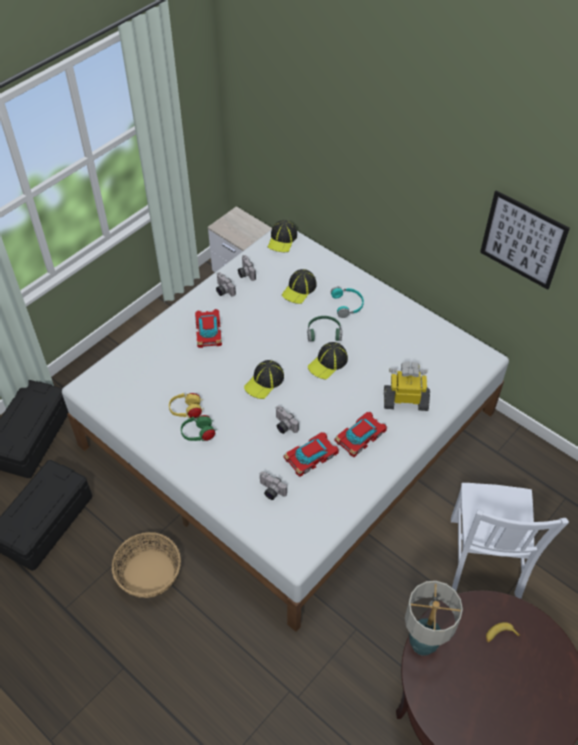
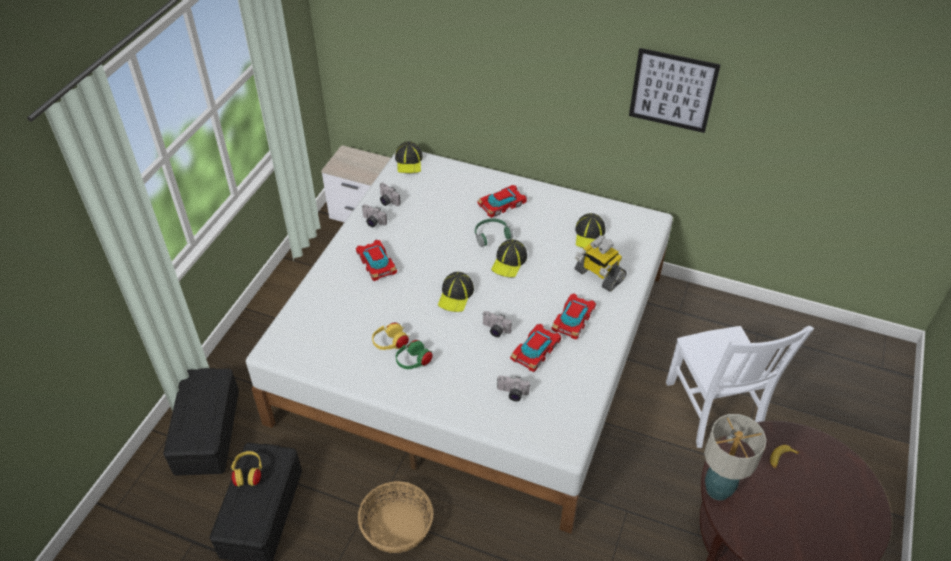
camera: 20 degrees left, 5 degrees down
(38, 488) = (248, 474): none -> yellow headphones
(299, 289) = (448, 202): cap -> cap (589, 235)
(348, 305) = (502, 205): turquoise headphones -> toy car
(405, 400) = (598, 275): toy robot -> toy robot turned 120 degrees counterclockwise

